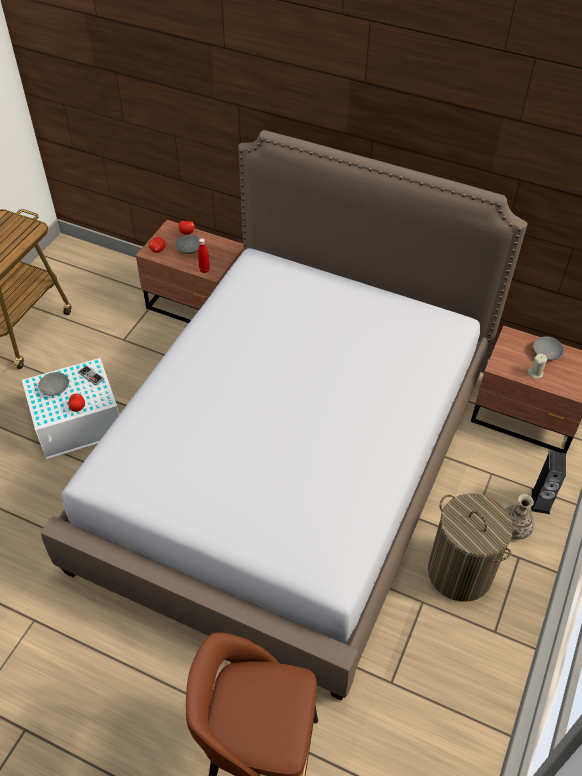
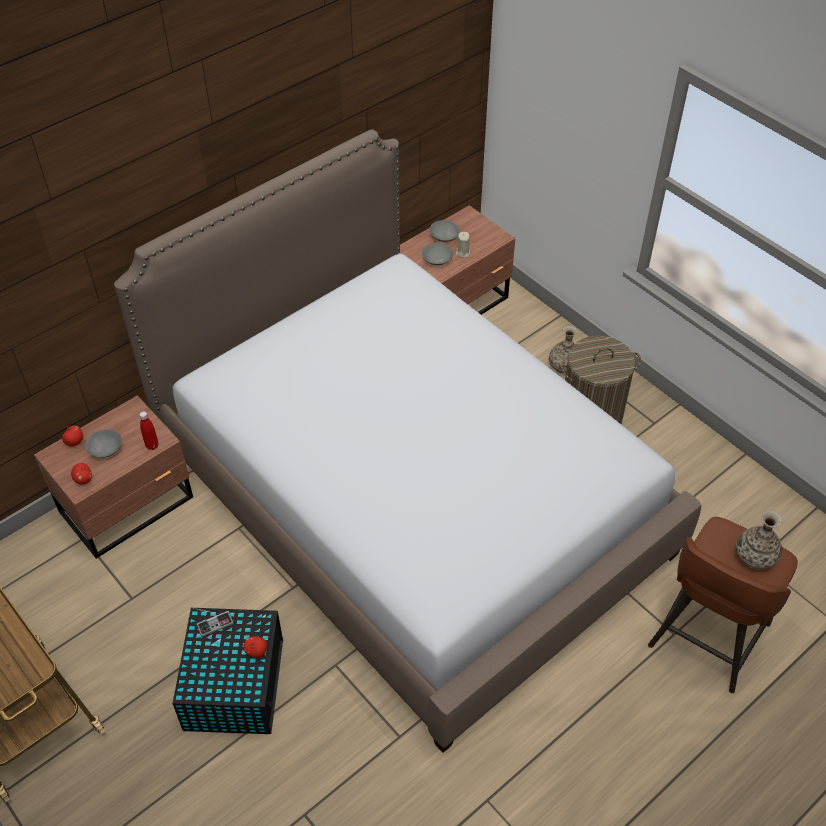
camera: 65 degrees left, 0 degrees up
(54, 388) = (210, 669): grey bowl -> grey bowl (437, 259)
(79, 422) = (235, 683): white storage box -> black storage box
(274, 723) = (755, 556): none -> vase
(540, 501) = (546, 336): speaker -> none

